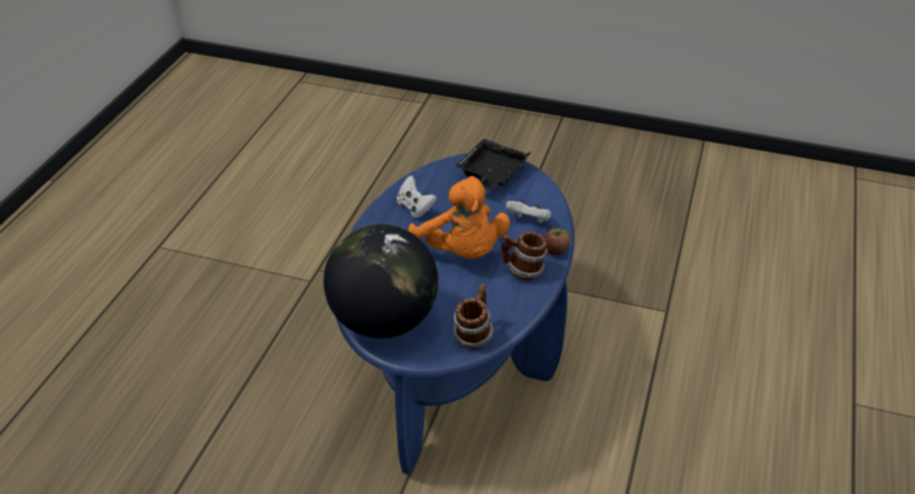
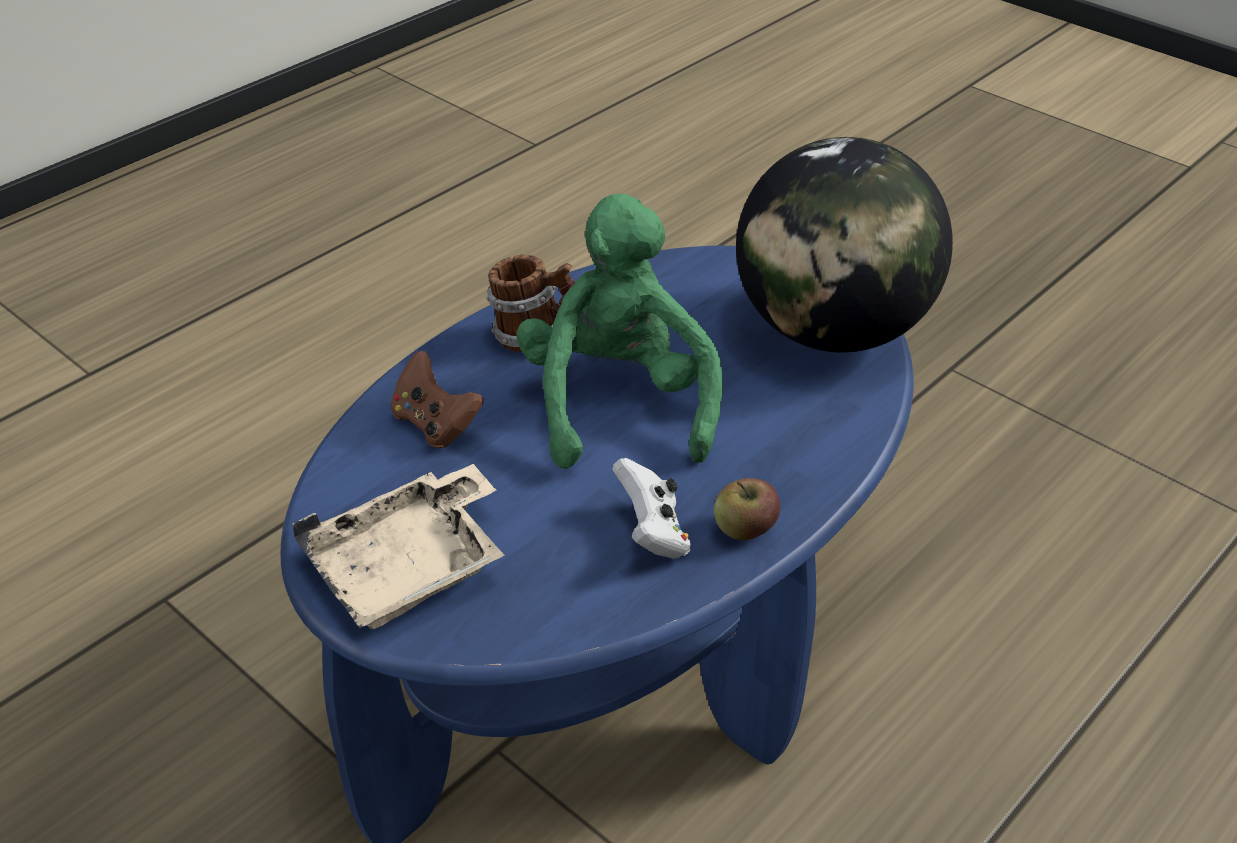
camera: 155 degrees left, 0 degrees up
(462, 252) = (618, 404): orange plush toy -> green plush toy
(473, 335) = (693, 272): mug -> none
(491, 174) = (410, 567): black tray -> beige tray
(529, 221) = (435, 424): white game controller -> brown game controller
(555, 250) = (442, 354): apple -> apple (745, 529)

